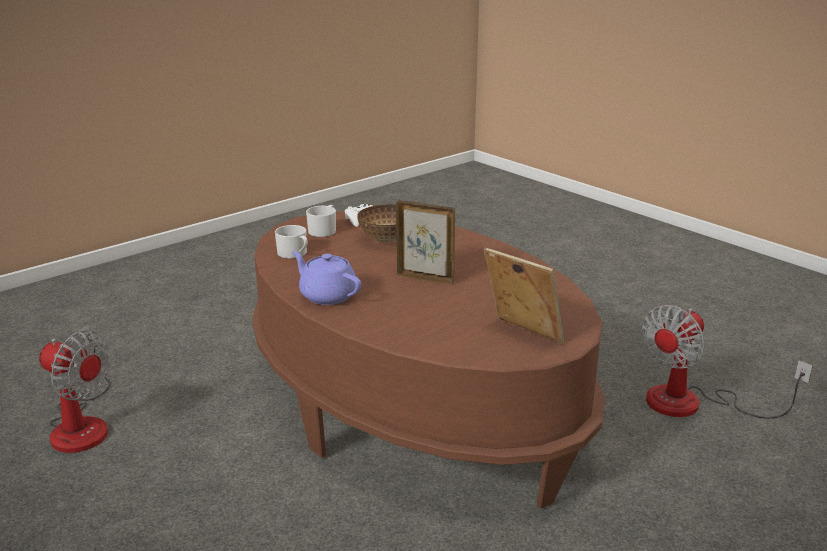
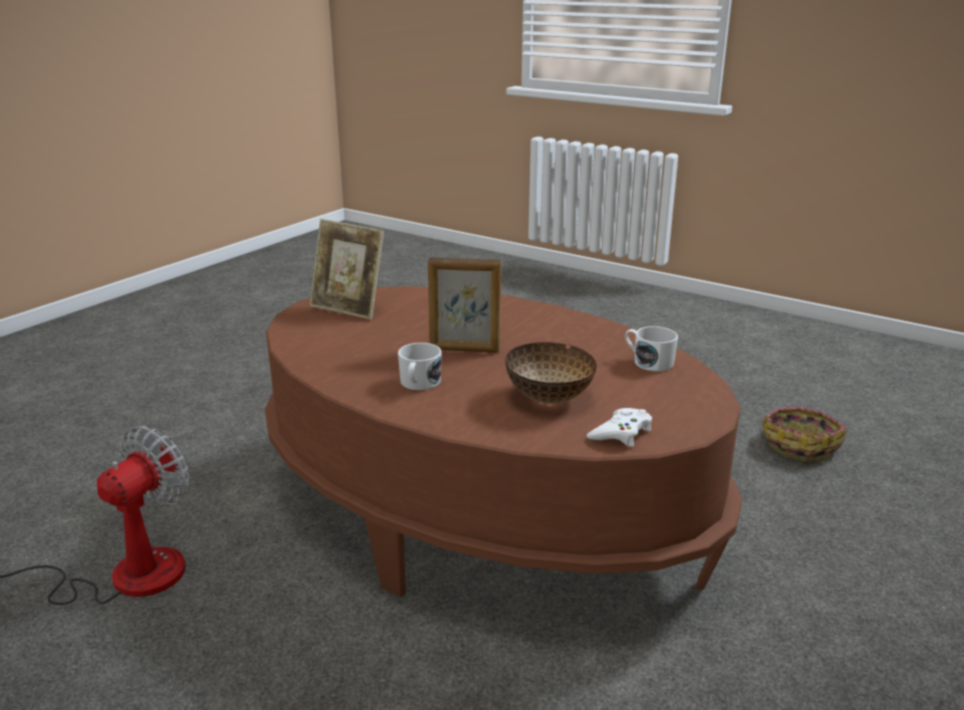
camera: 165 degrees right, 0 degrees up
(82, 423) = (799, 444): fan -> basket
(324, 230) = (656, 403): white mug -> white mug (419, 384)
(327, 295) = (556, 321): purple teapot -> none

